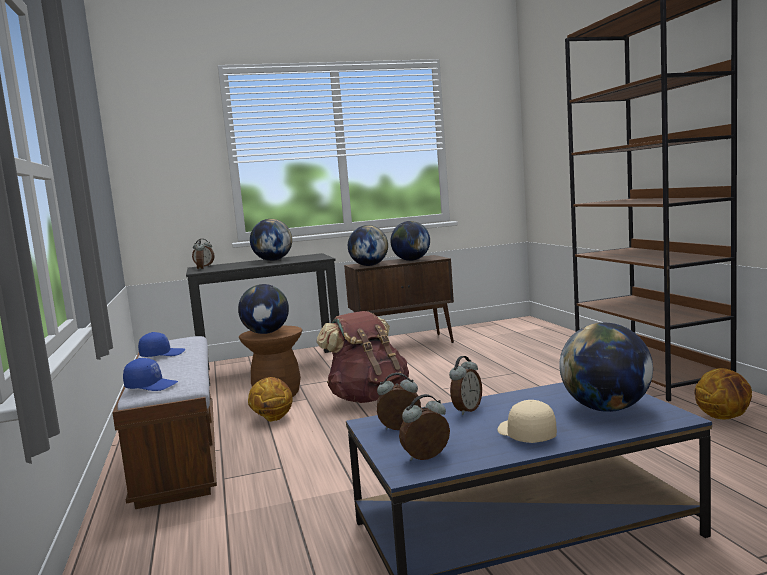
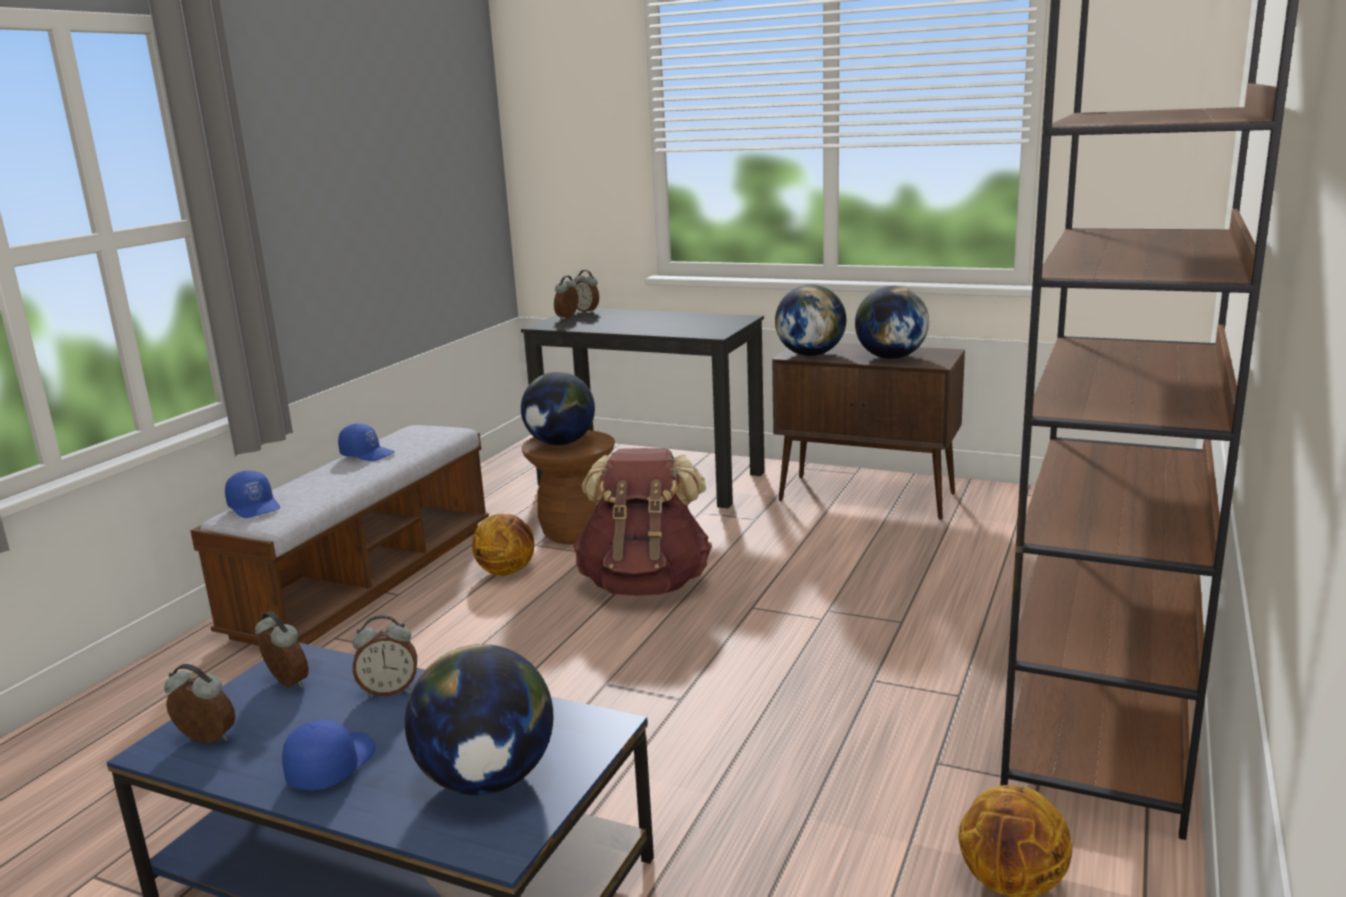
camera: 40 degrees right, 10 degrees up
(273, 260) = (668, 320): globe -> none
(525, 435) = (330, 765): beige cap -> blue cap

